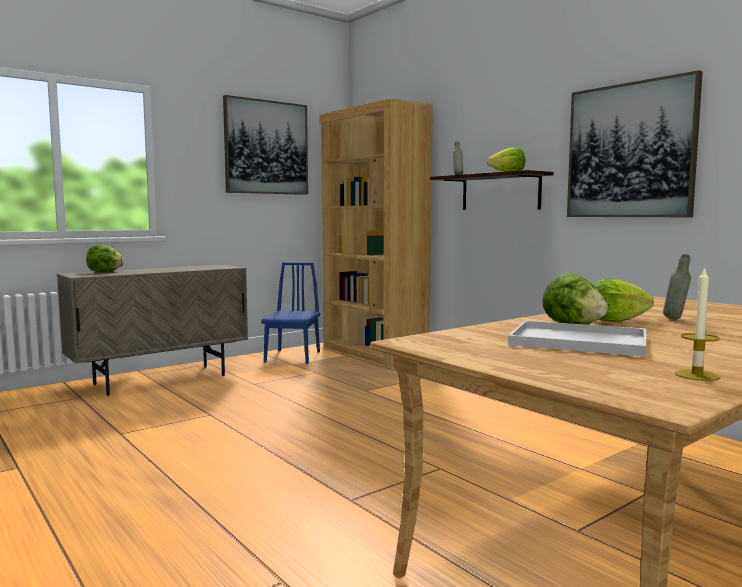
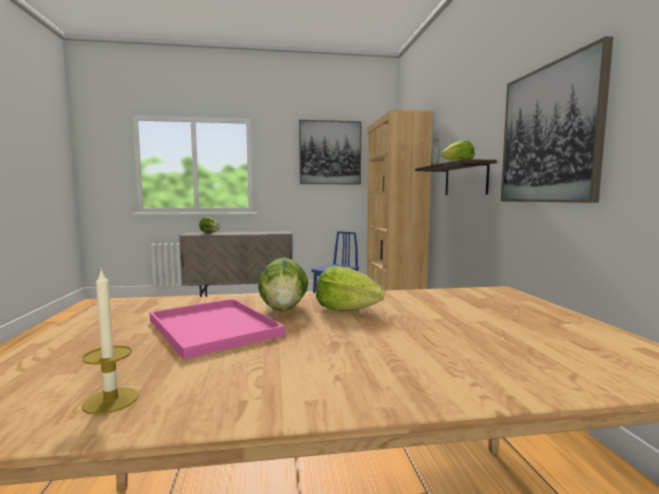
camera: 30 degrees right, 0 degrees up
(575, 341) = (211, 327): white tray -> pink tray
(675, 319) = (409, 318): grey bottle -> none

